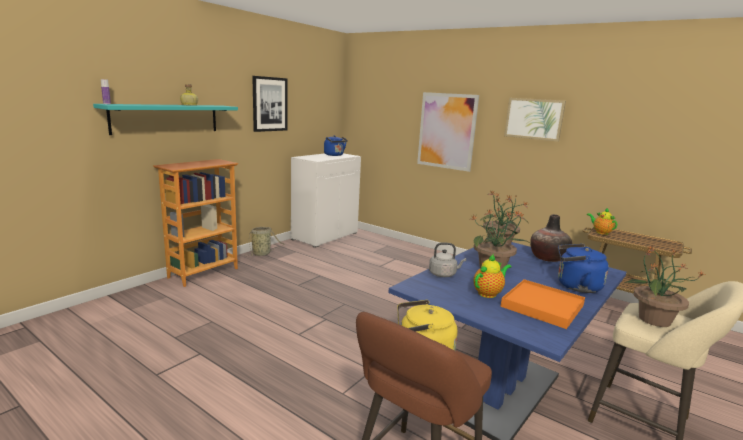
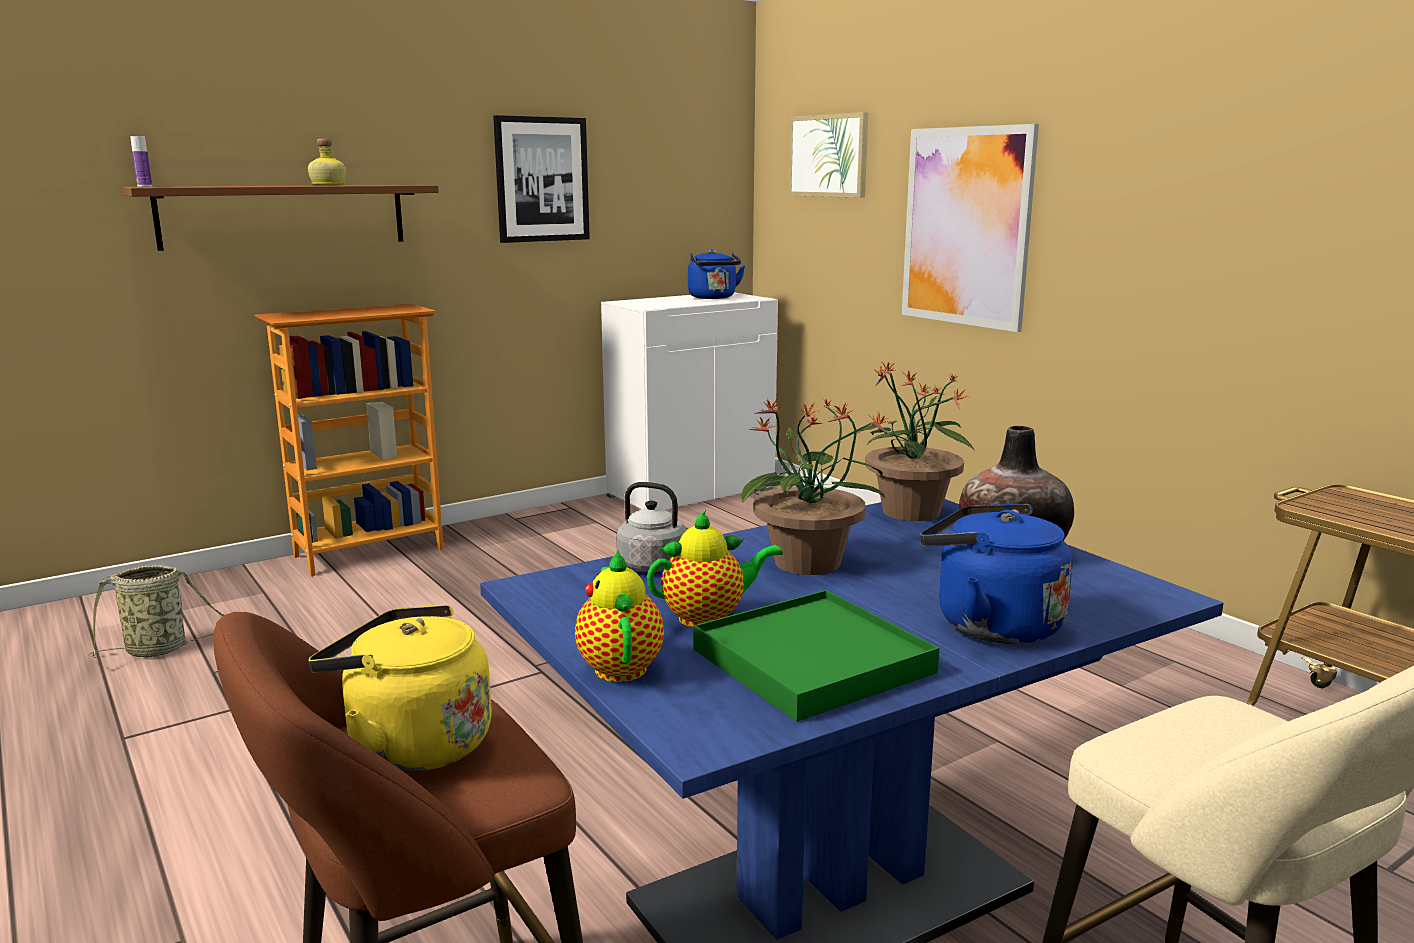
camera: 20 degrees right, 0 degrees up
(166, 118) = (284, 215): turquoise shelf -> brown shelf
(262, 253) = (521, 522): basket -> basket (161, 649)
(534, 119) = (1175, 178): picture -> picture (828, 156)
(542, 306) = (811, 661): orange tray -> green tray
(600, 232) = (1325, 501): teapot -> teapot (619, 666)
(653, 320) = (1202, 744): potted plant -> none

